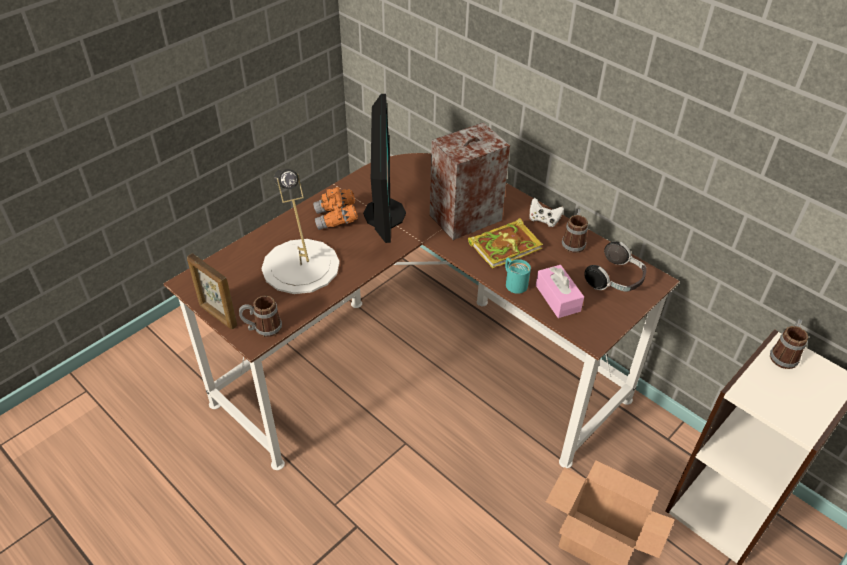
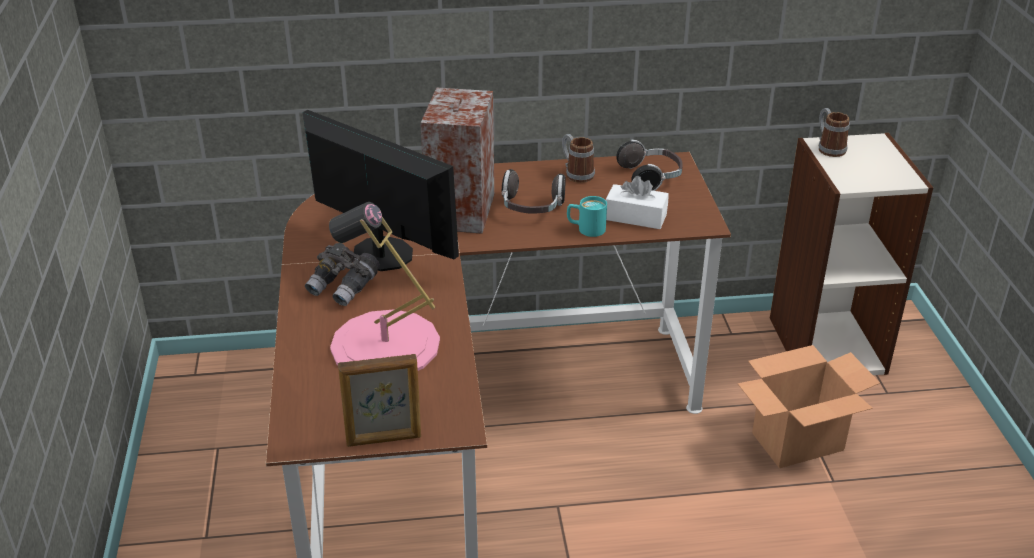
camera: 50 degrees left, 10 degrees down
(262, 328) = (448, 413): mug -> none
(300, 266) = (385, 345): white table lamp -> pink table lamp
(336, 219) = (344, 287): orange binoculars -> grey binoculars
(506, 245) = (532, 209): book -> headphones
(543, 220) = (526, 173): white game controller -> none
(557, 298) = (635, 217): pink tissue box -> white tissue box

